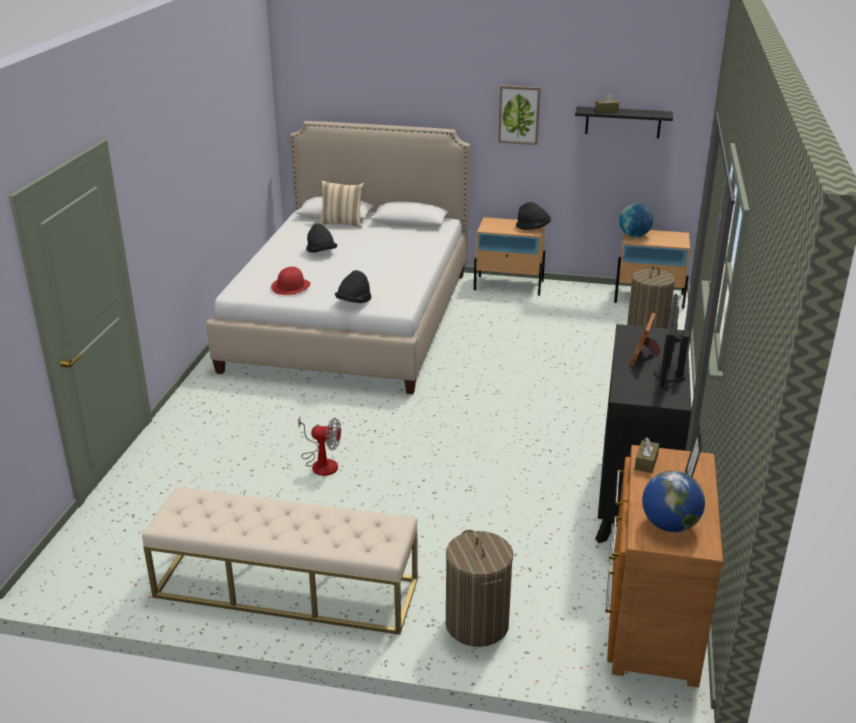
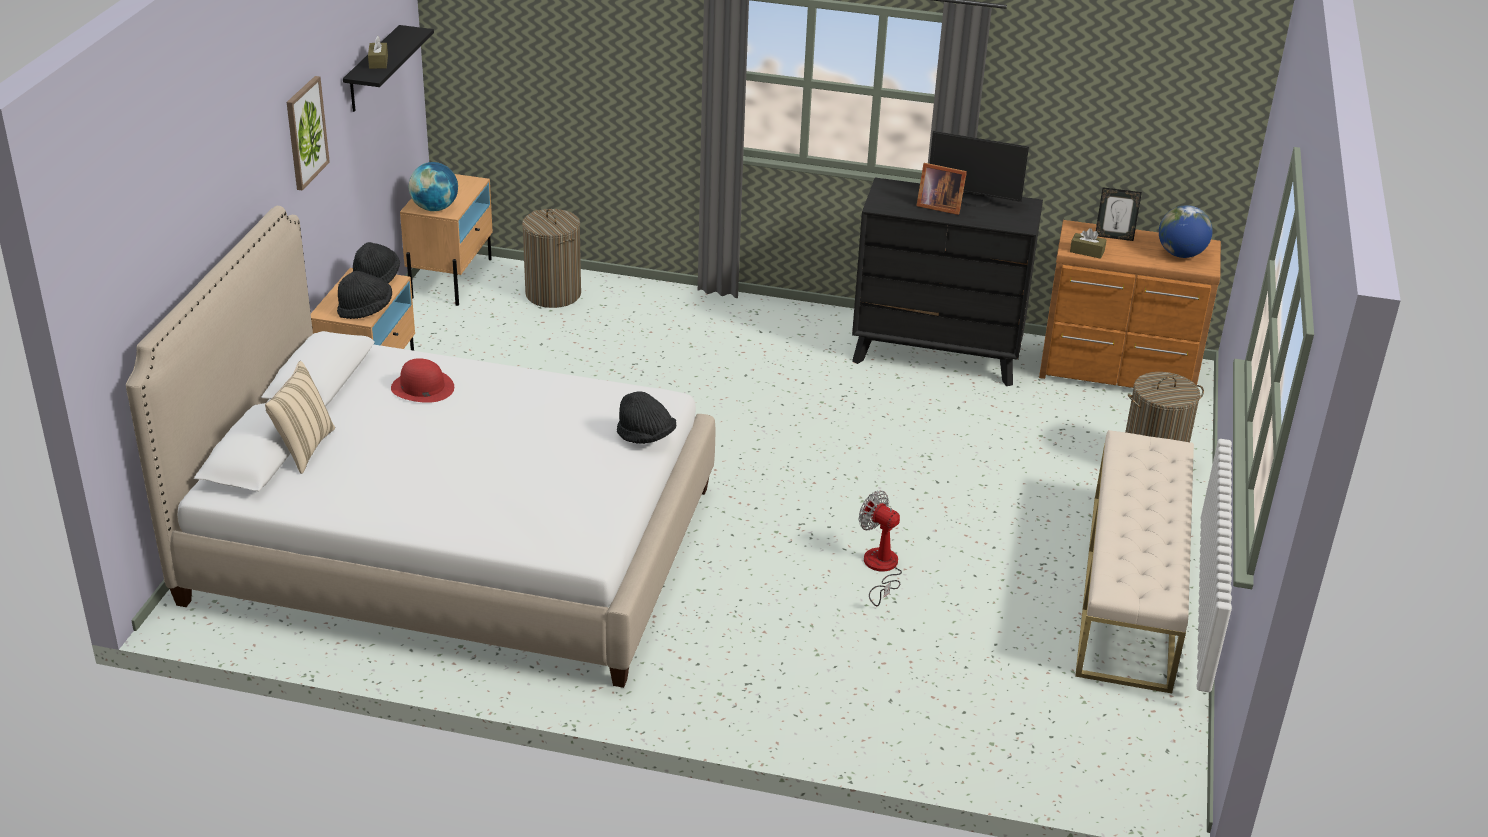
camera: 90 degrees left, 5 degrees up
(291, 286) = (583, 494): red hat -> red hat (422, 387)
(321, 252) = (440, 468): black hat -> black hat (365, 310)
(321, 462) = (880, 569): fan -> fan turned 60 degrees counterclockwise

